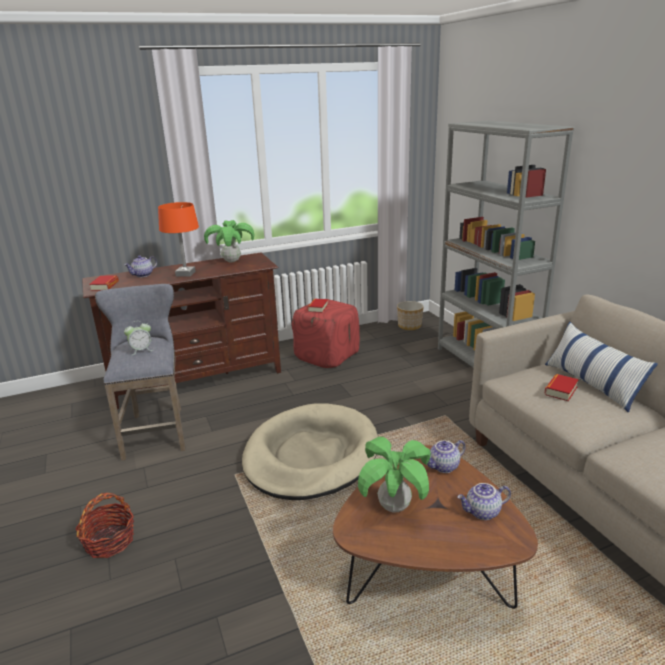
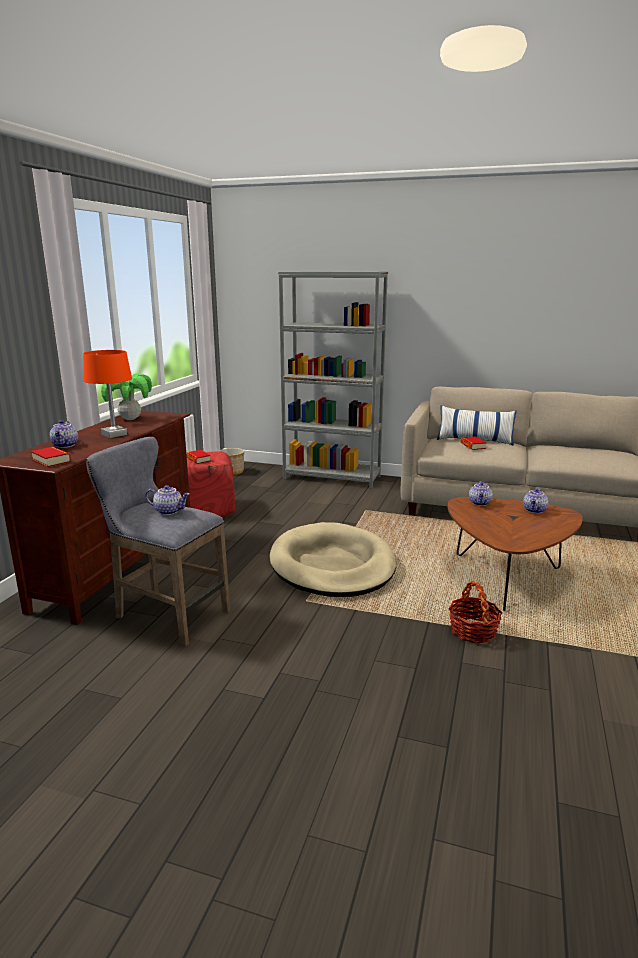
camera: 50 degrees left, 5 degrees down
(109, 541) = (306, 686): basket -> basket (473, 631)
(141, 350) = (169, 511): alarm clock -> teapot
(394, 507) = (501, 527): potted plant -> none

